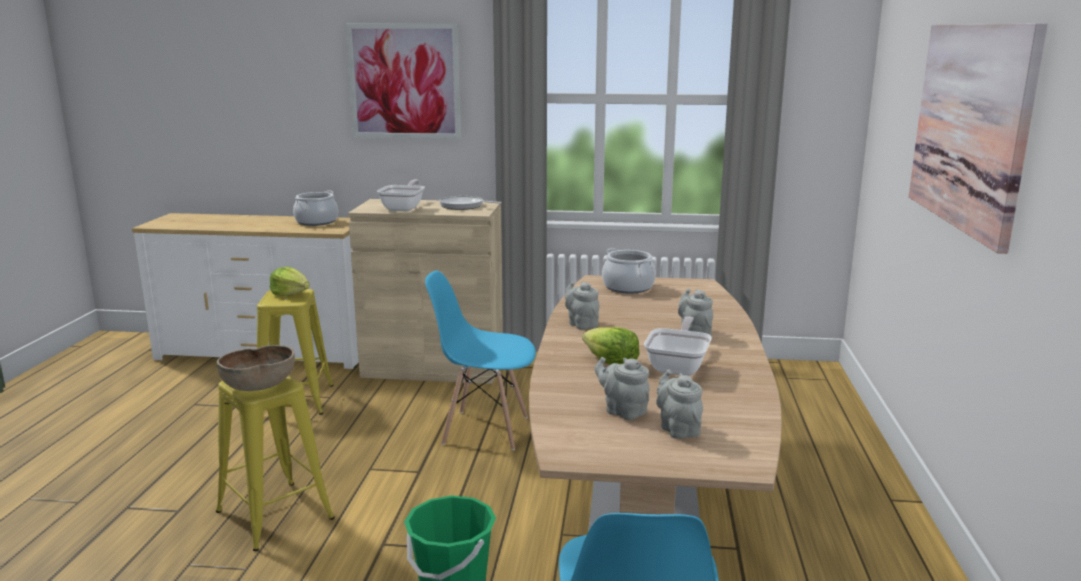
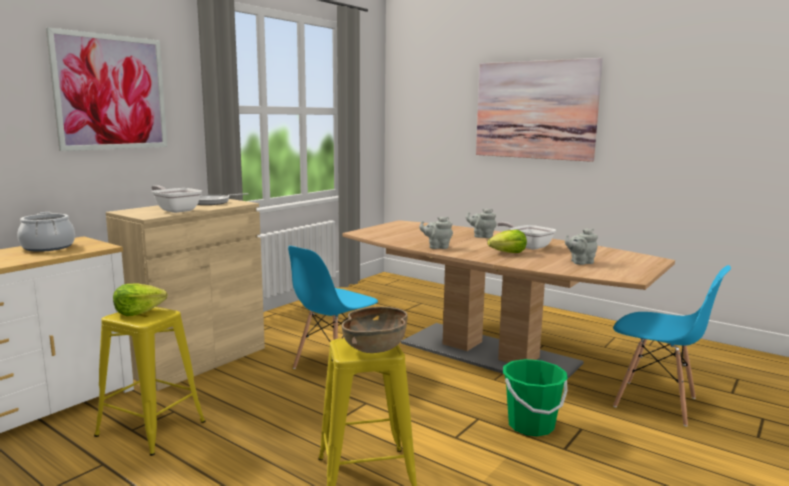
camera: 60 degrees left, 5 degrees down
(628, 287) = (385, 231): cooking pot -> none
(678, 429) = (609, 259): grey teapot -> none

